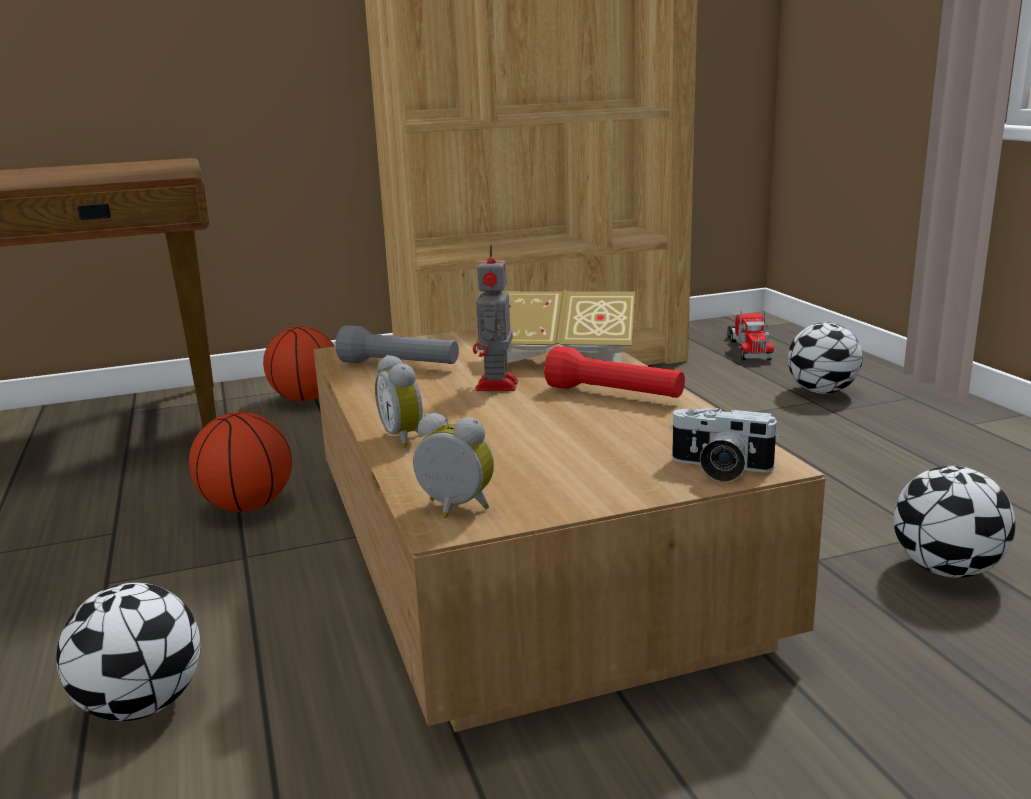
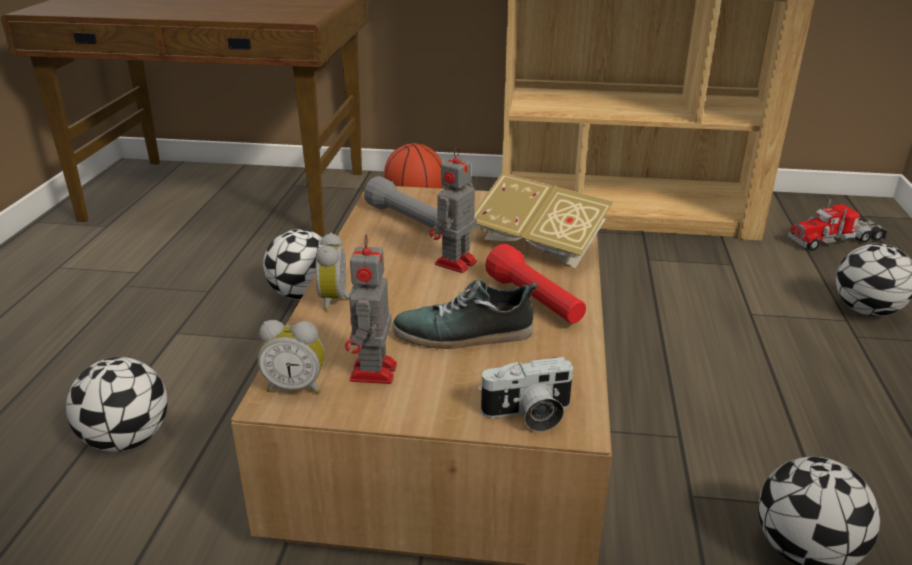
camera: 25 degrees right, 10 degrees up
(247, 507) = (302, 294): basketball -> football
(453, 509) = (296, 386): alarm clock -> alarm clock turned 135 degrees clockwise
(525, 479) = (373, 373): none -> toy robot
(578, 431) = (464, 334): none -> shoe
(719, 469) = (528, 415): camera -> camera turned 60 degrees counterclockwise
(748, 348) = (835, 240): toy truck -> toy truck turned 45 degrees clockwise

